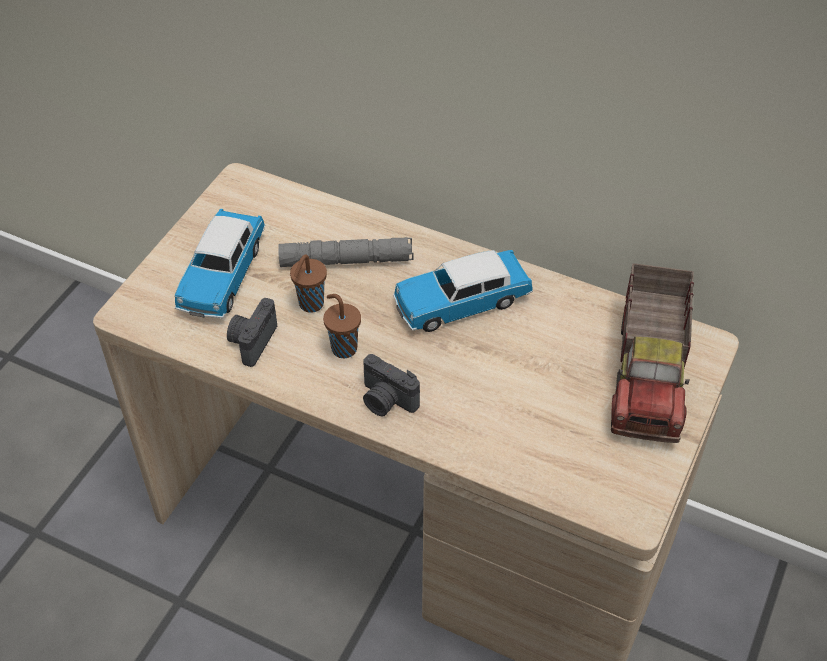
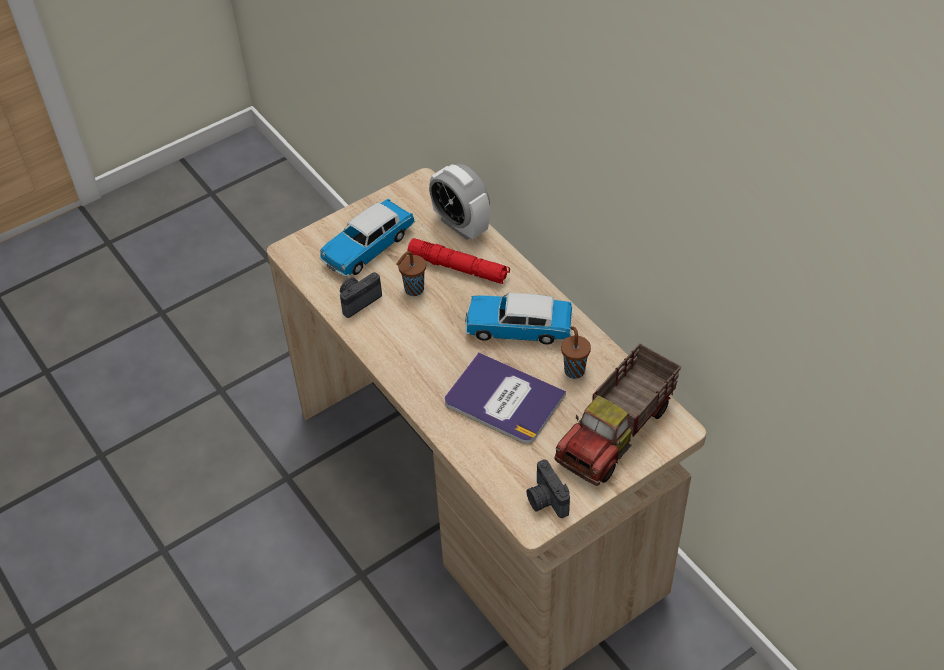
camera: 30 degrees right, 0 degrees up
(316, 213) = (461, 225): none -> alarm clock
(343, 348) = (415, 328): brown cup -> brown cup (574, 370)
(346, 260) = (458, 267): grey flashlight -> red flashlight
(386, 401) = (419, 376): camera -> camera (545, 500)
(502, 390) = (503, 400): none -> book

